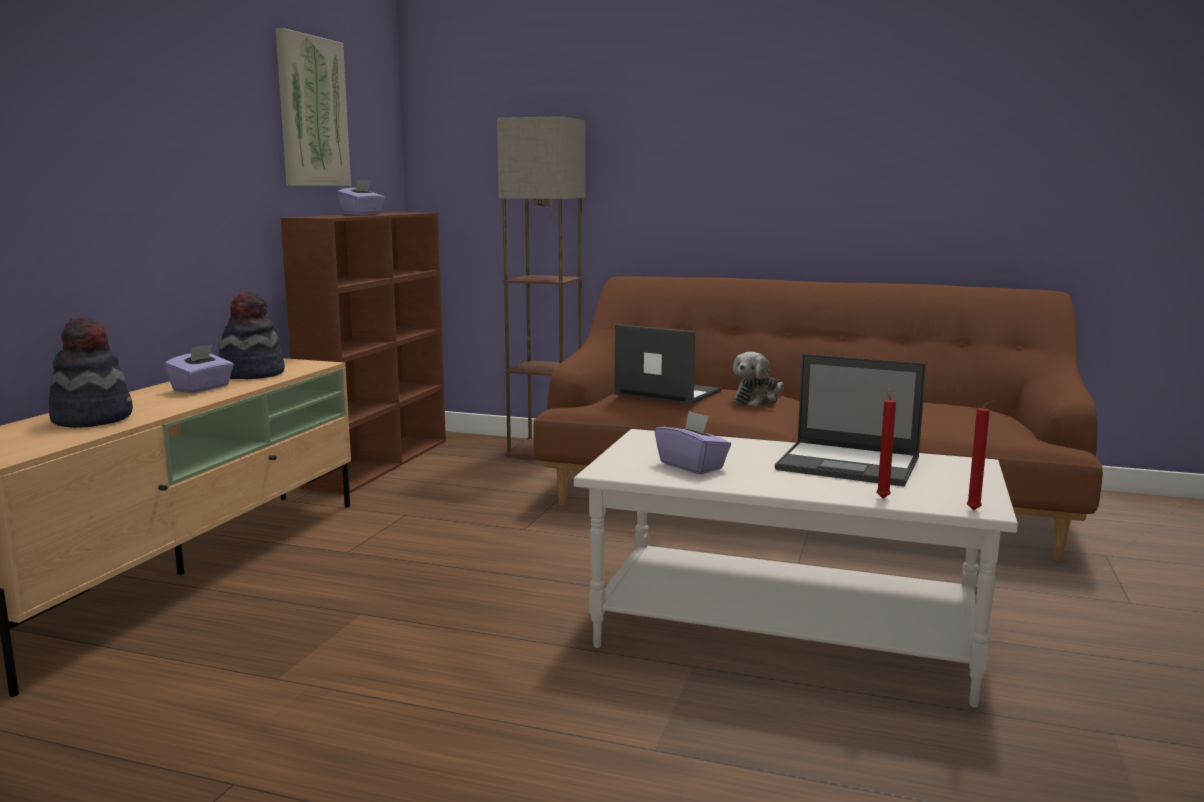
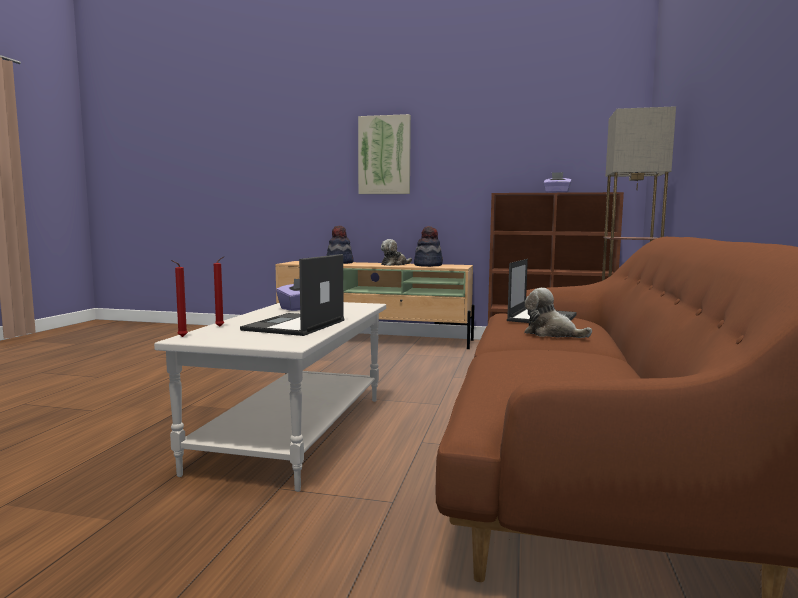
camera: 85 degrees right, 5 degrees down
(202, 388) = (395, 264): purple tissue box -> plush toy
(311, 112) = (537, 136): picture -> picture (384, 155)

